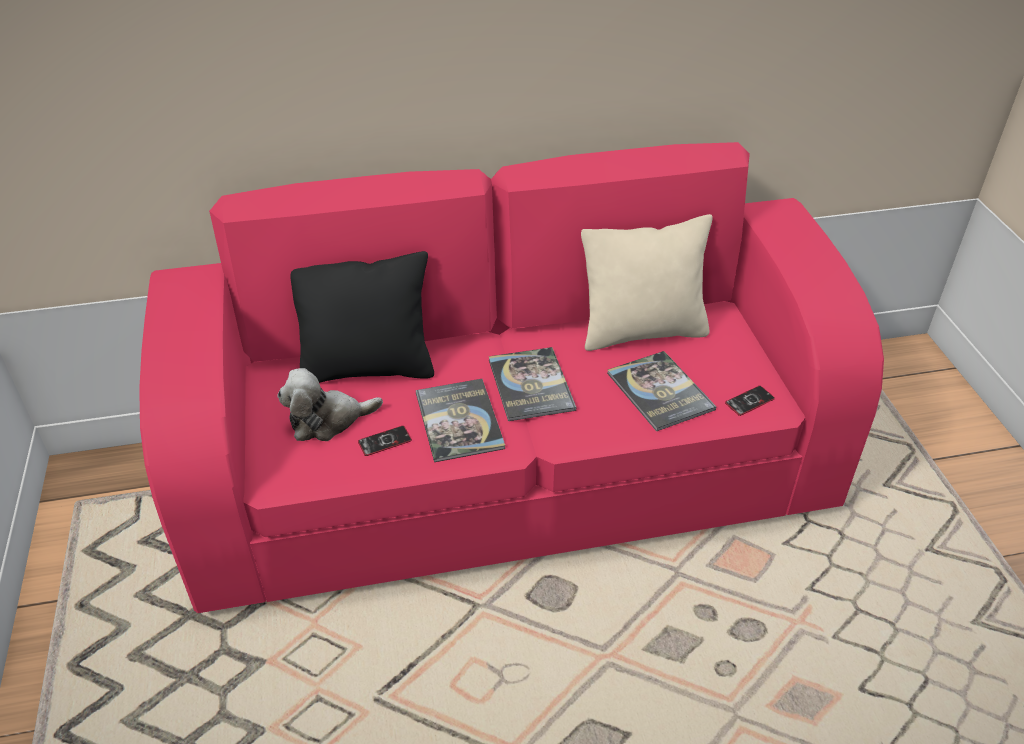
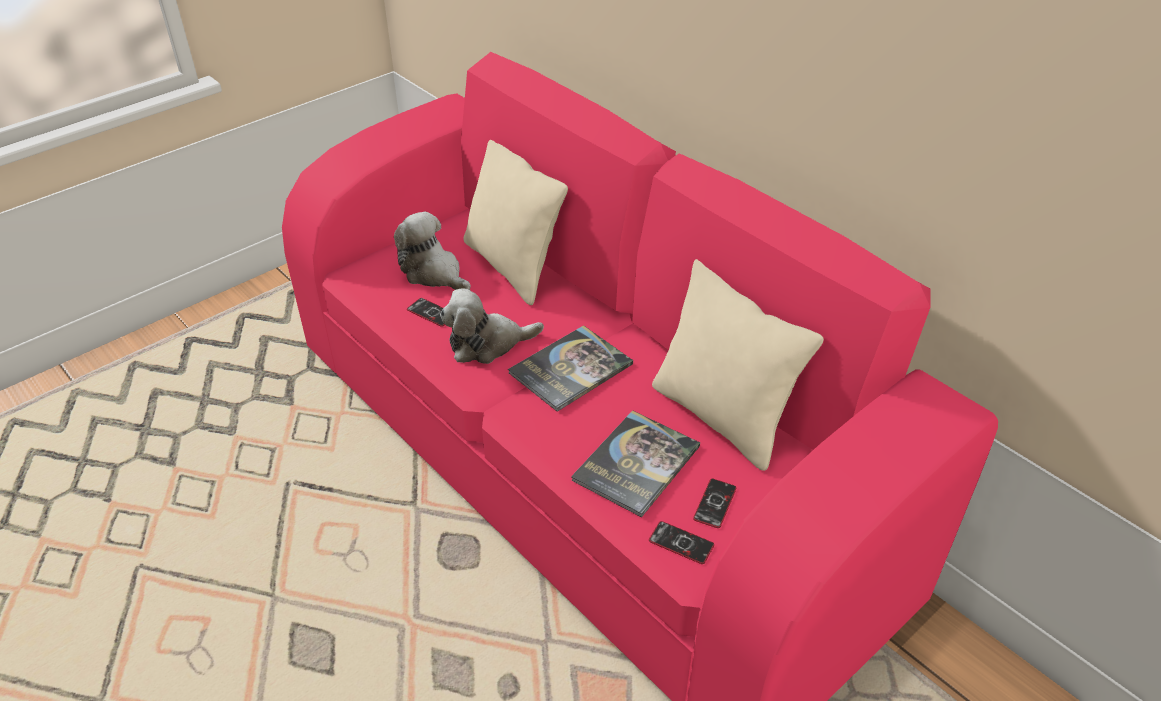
camera: 60 degrees right, 0 degrees up
(368, 368) = (513, 266): black pillow -> beige pillow
(459, 421) = (487, 344): book -> plush toy
(723, 370) = (714, 504): none -> phone

